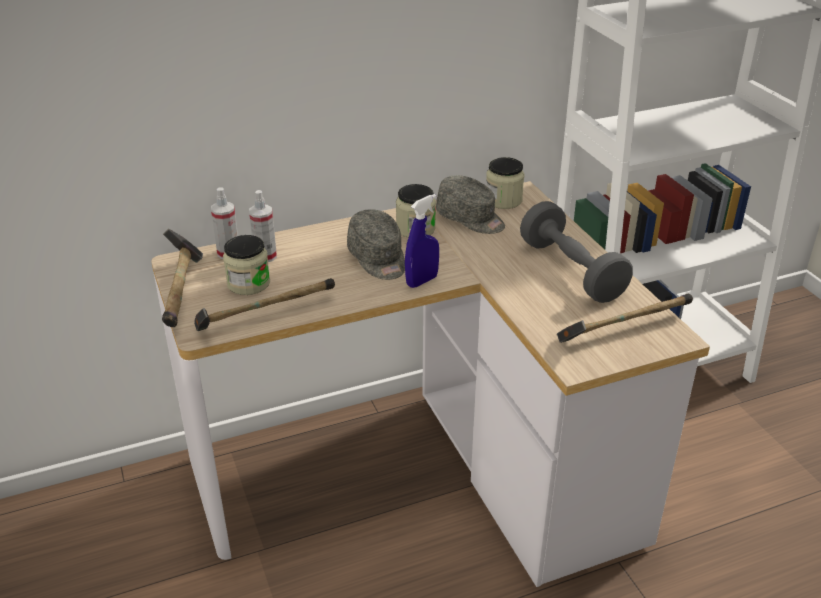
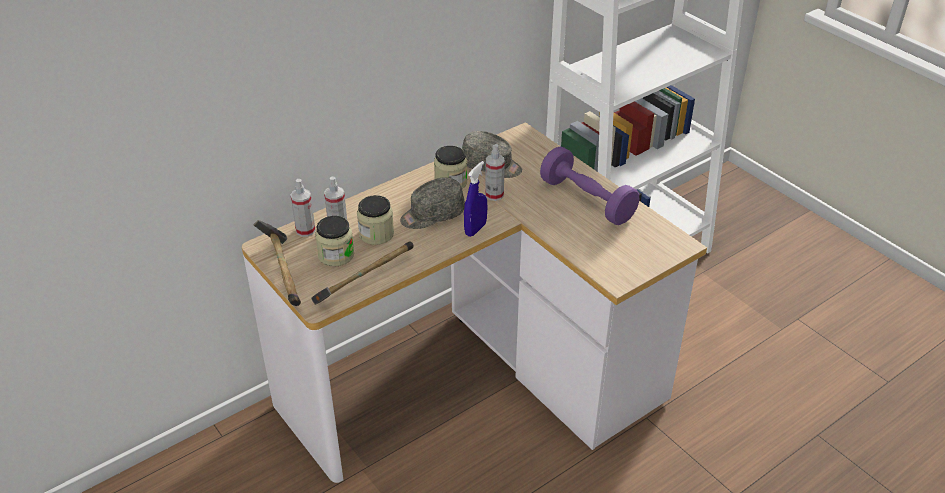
camera: 15 degrees left, 5 degrees up
(378, 259) = (432, 215): grey cap -> grey cap turned 105 degrees clockwise
(460, 249) = (494, 195): none -> spray bottle
(503, 200) = (511, 144): jar -> jar (376, 234)
(571, 270) = (587, 200): grey dumbbell -> purple dumbbell
(622, 331) = (641, 246): hammer -> none

